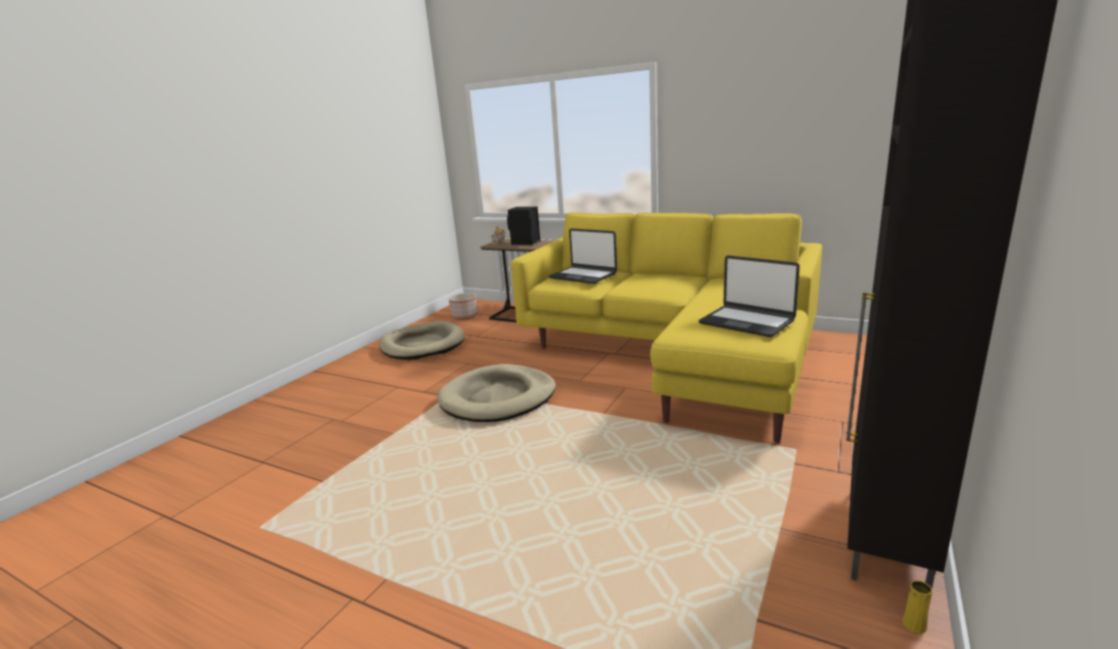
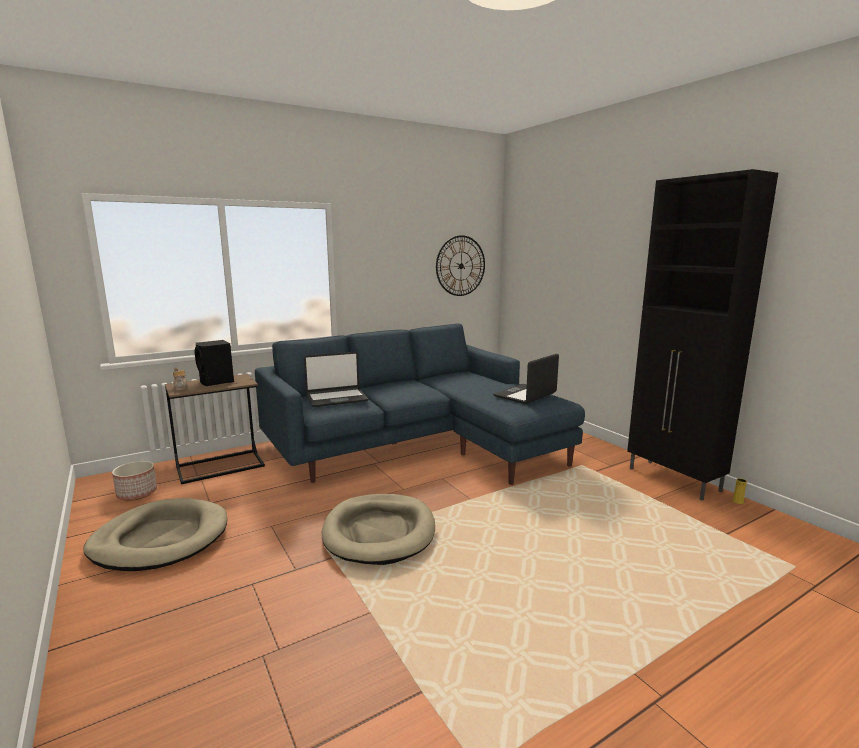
camera: 60 degrees left, 5 degrees down
(675, 355) = (419, 447): yellow sofa -> blue sofa
(747, 322) = (526, 395): laptop -> laptop turned 150 degrees clockwise
(849, 128) = (460, 266): none -> wall clock

